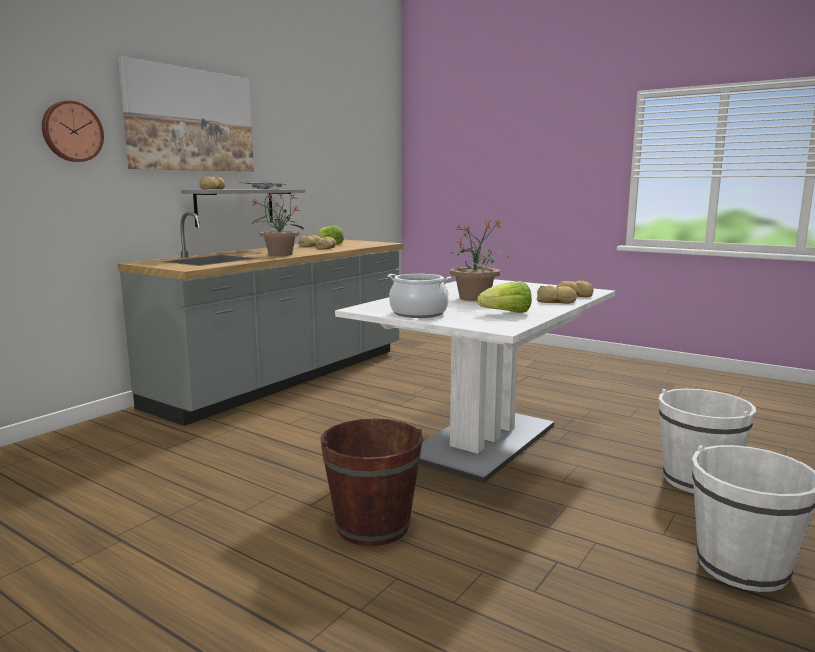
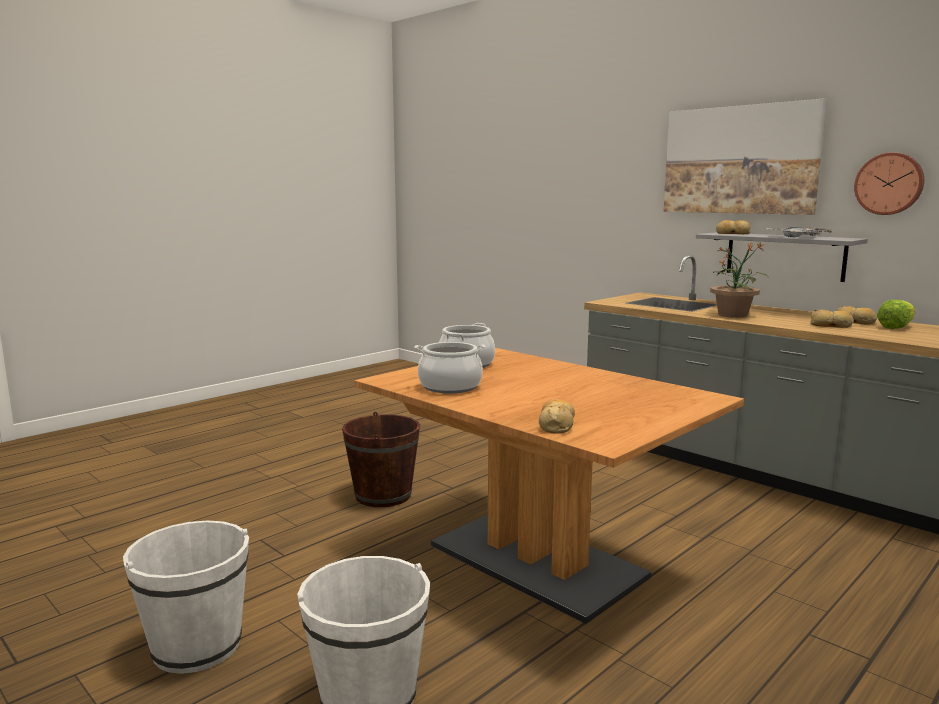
camera: 100 degrees right, 0 degrees up
(71, 131) = (627, 182): wall clock -> wall clock (889, 184)
(475, 298) = (547, 384): potted plant -> none
(483, 441) = (536, 561): white dining table -> brown dining table
(507, 313) = (450, 387): lettuce -> cooking pot
(556, 301) = (511, 411): bread -> none

